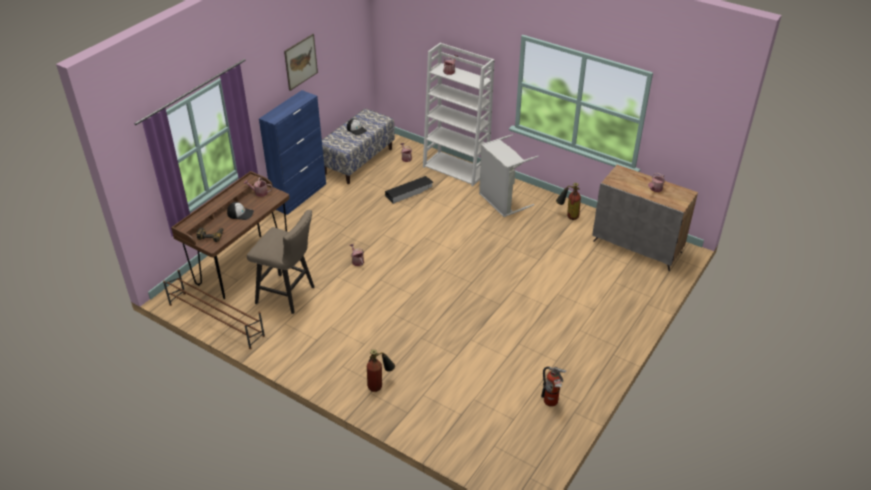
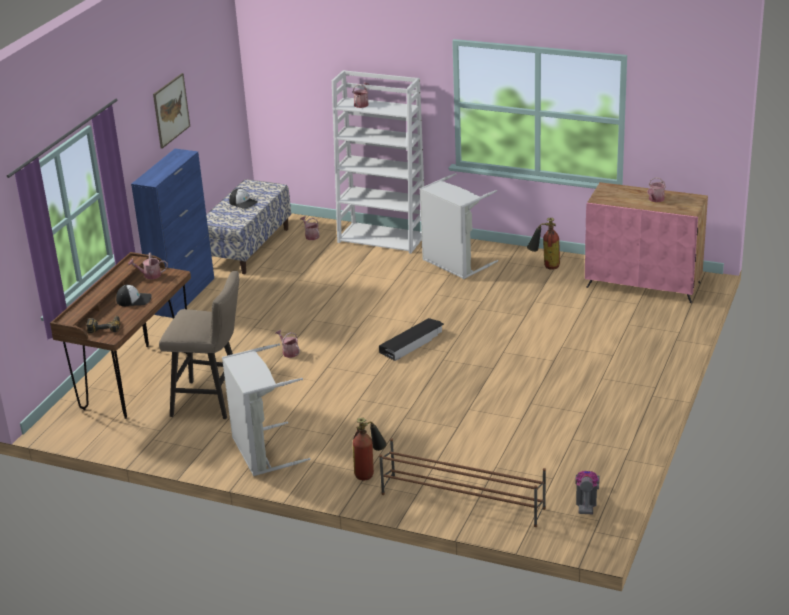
camera: 10 degrees left, 10 degrees down
(216, 319) = (123, 441): brown shoe rack -> brown shoe rack (462, 500)
(308, 349) = (261, 452): none -> grey laundry basket
(409, 192) = (330, 271): black storage box -> black storage box (412, 343)
(532, 449) = (586, 503): none -> vacuum cleaner
(551, 402) = (593, 454): fire extinguisher -> none
(637, 246) = (644, 284): grey cabinet -> pink cabinet

